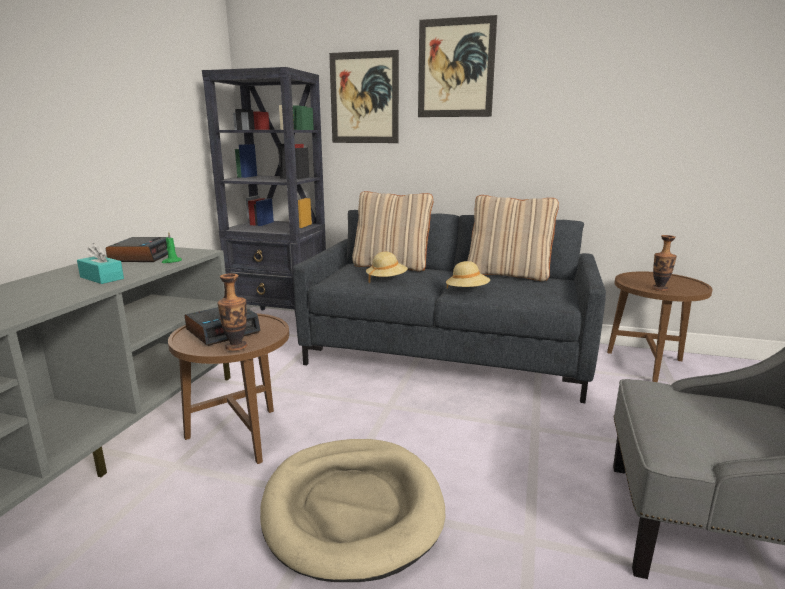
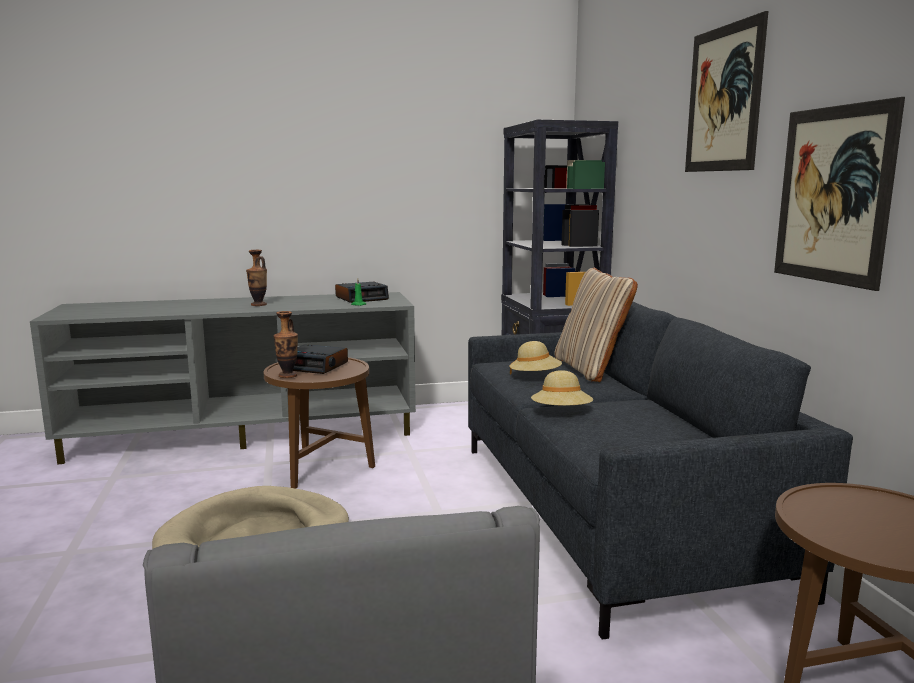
camera: 60 degrees right, 5 degrees down
(102, 278) = (295, 304): turquoise tissue box -> none
(364, 98) = (648, 148): picture -> picture (833, 195)
(508, 275) = (671, 418): beige pillow -> none
(659, 289) = (829, 523): vase -> vase (258, 305)

